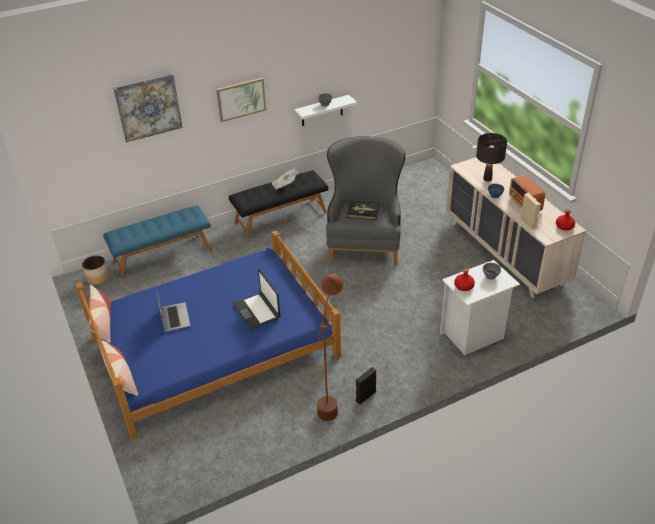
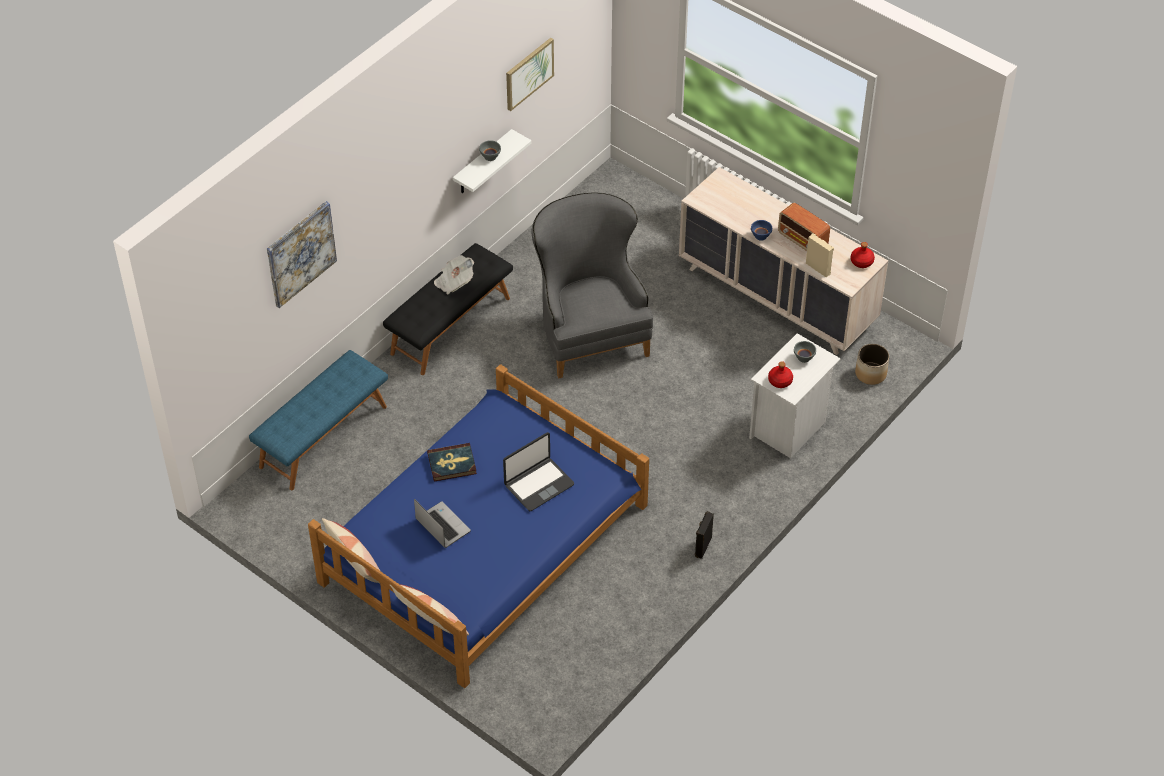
camera: 25 degrees left, 10 degrees up
(98, 278) = (257, 498): planter -> planter (871, 373)
(241, 99) = (396, 194): picture -> picture (529, 73)
(257, 311) = (538, 484): laptop -> laptop turned 75 degrees counterclockwise
(331, 399) = (665, 563): brown floor lamp -> none
(363, 211) = (593, 300): book -> book (452, 464)
(487, 179) = (739, 211): black table lamp -> none

